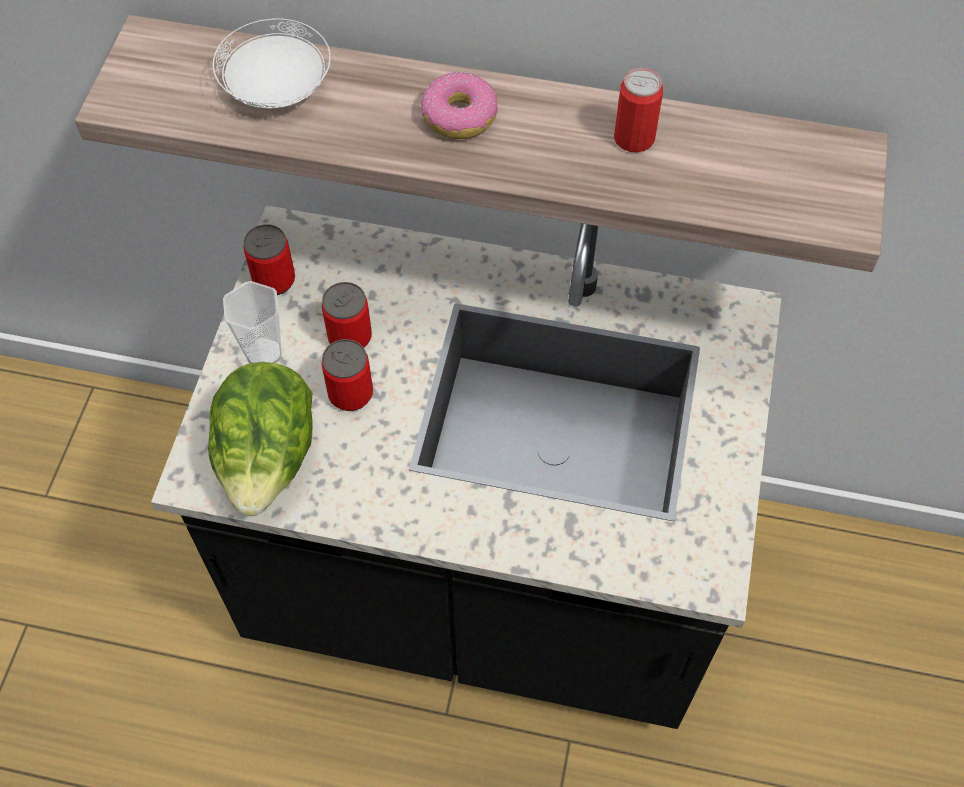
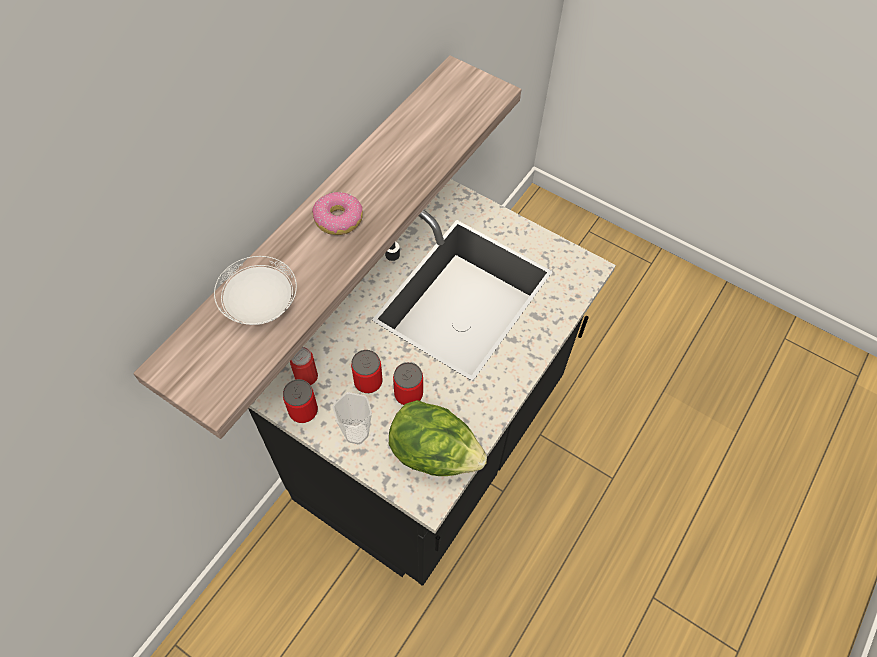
camera: 70 degrees left, 0 degrees up
(634, 138) = (399, 149): can -> can (306, 376)

